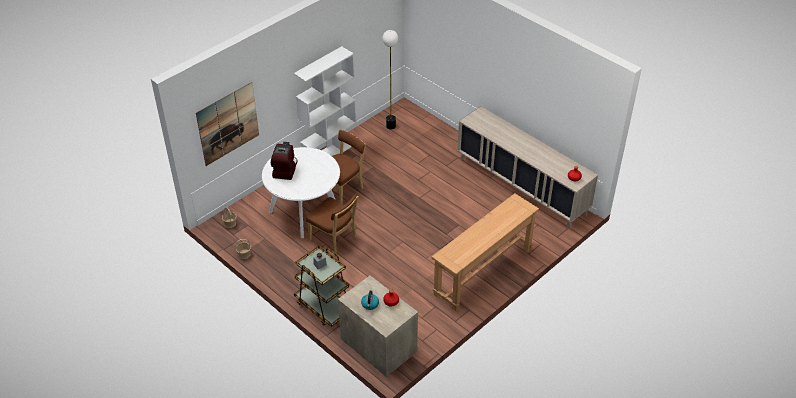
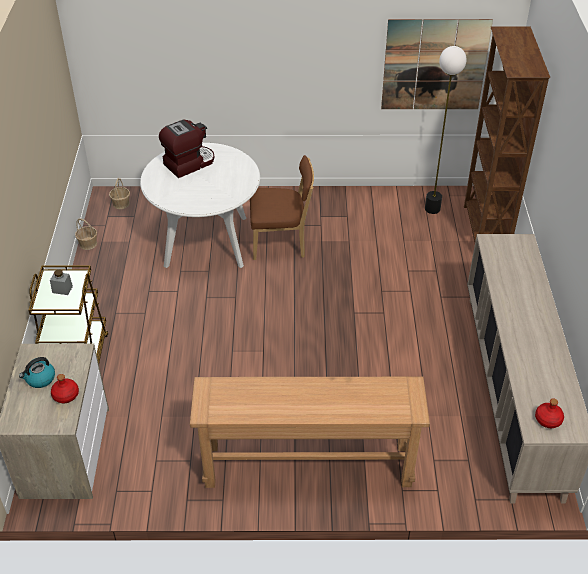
camera: 45 degrees right, 0 degrees up
(228, 123) = (149, 63): picture -> picture (434, 65)
(329, 153) = (321, 196): white bookcase -> none
(334, 239) = (193, 292): brown chair -> none
(427, 122) = (484, 231): none -> brown bookcase

